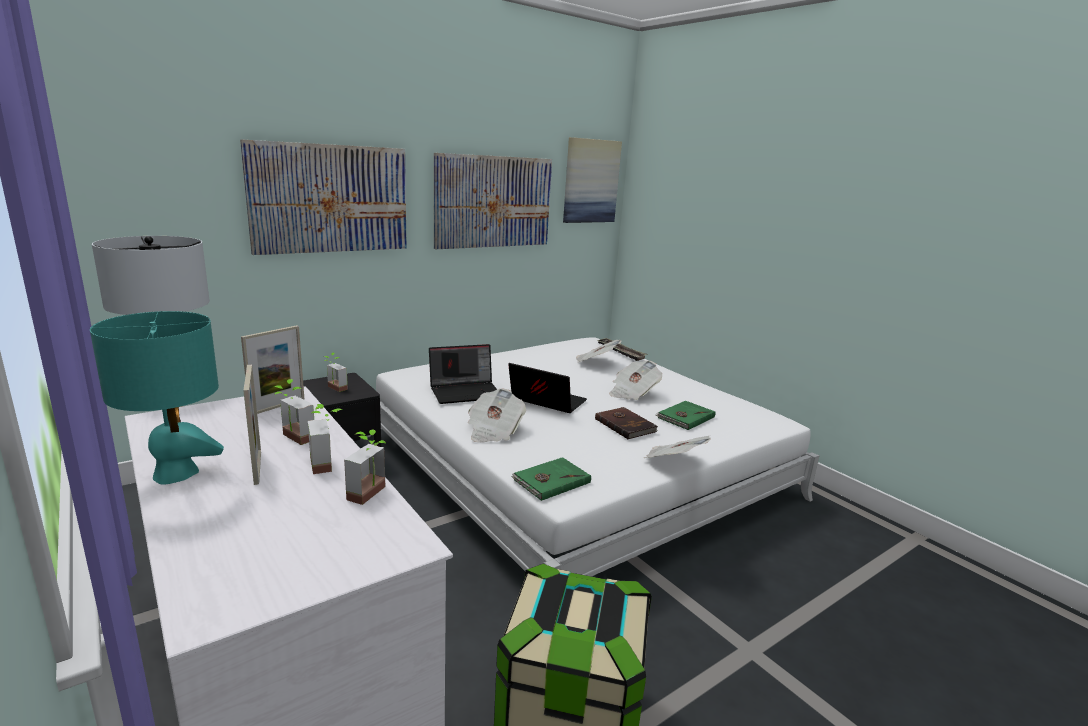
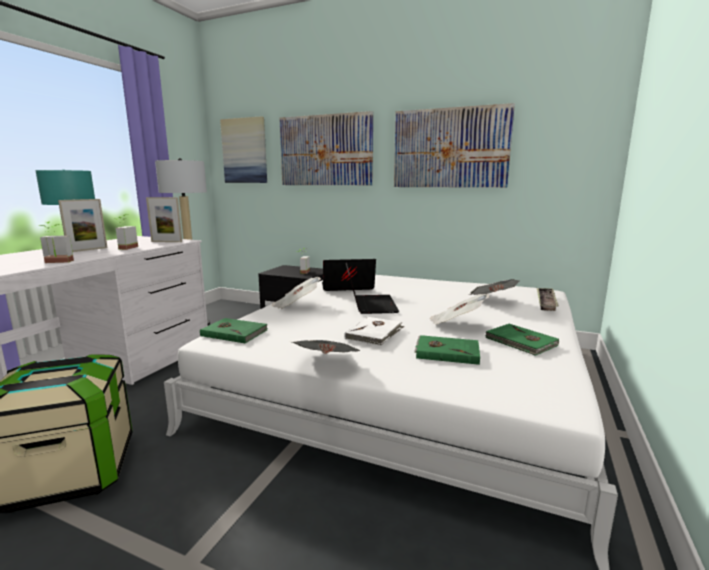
camera: 60 degrees right, 5 degrees down
(328, 463) = (96, 254): potted plant -> none
(466, 392) = (346, 288): laptop -> laptop turned 135 degrees clockwise
(591, 181) = (573, 121): picture -> picture (245, 151)
(625, 425) = (375, 333): brown book -> white book
(685, 392) = (520, 342): none -> green book

